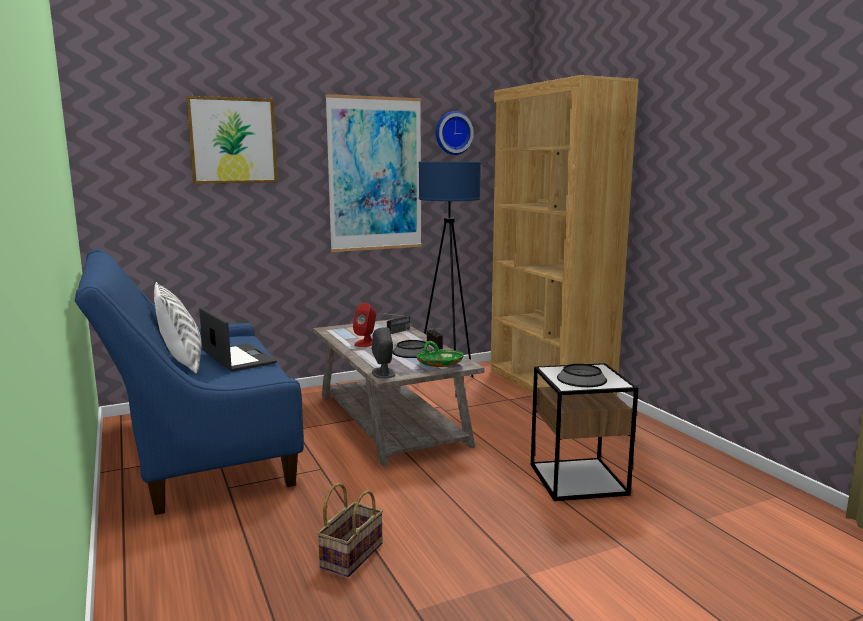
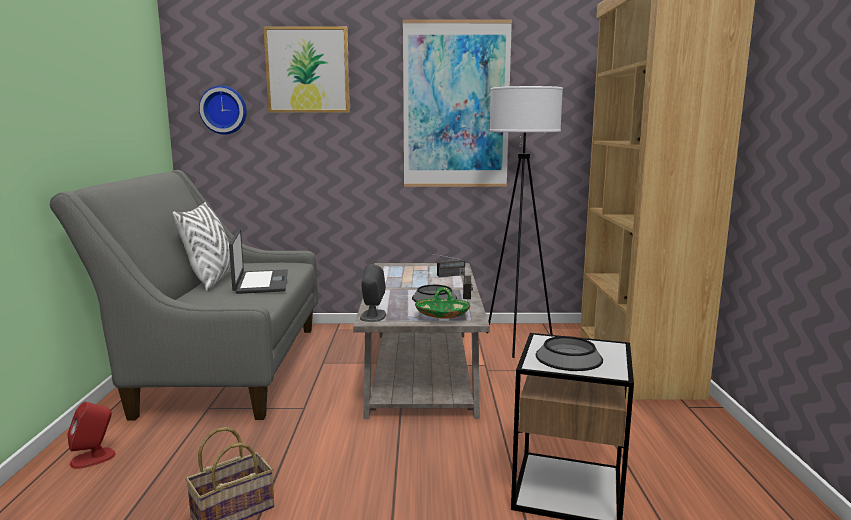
camera: 25 degrees right, 0 degrees up
(196, 451) = (221, 367): blue sofa -> grey sofa
(366, 343) = (401, 283): red speaker -> red speaker (93, 458)
(448, 385) = (516, 343): blue floor lamp -> white floor lamp
(453, 133) = (551, 59): wall clock -> wall clock (224, 110)

